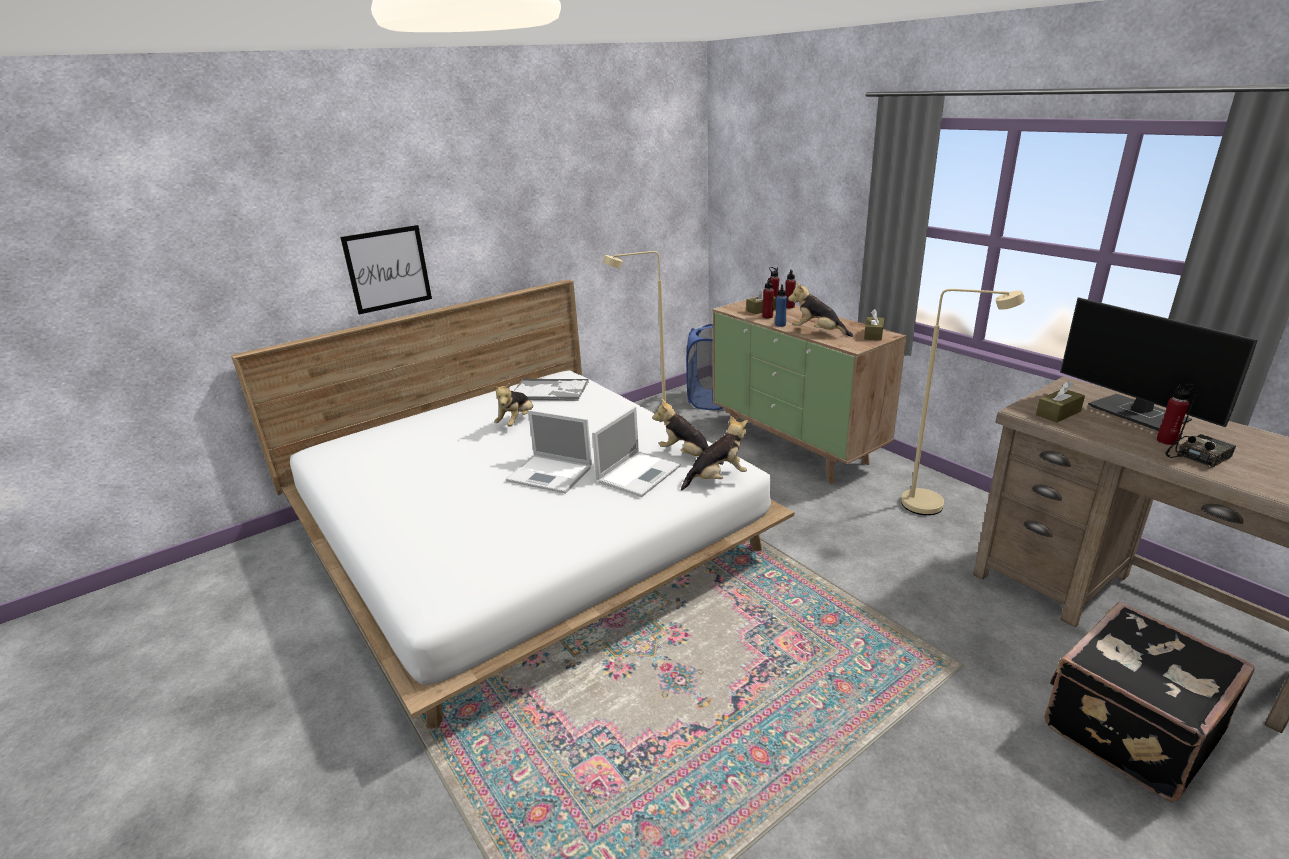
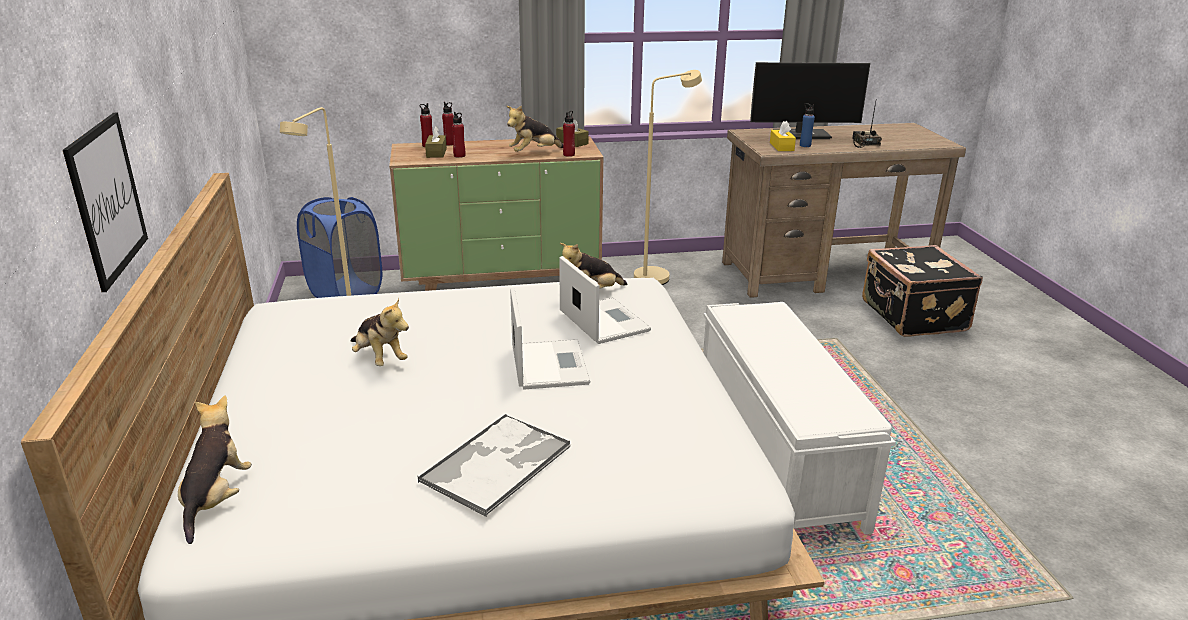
camera: 65 degrees left, 0 degrees up
(550, 391) = (322, 321): tray -> tray (497, 463)
(551, 474) = (548, 364): laptop -> laptop turned 60 degrees counterclockwise
(675, 674) = (775, 454): none -> white bench
(717, 478) = (649, 293): plush toy -> plush toy (216, 499)
(780, 325) = (490, 157): blue bottle -> blue bottle (805, 145)
(1058, 413) = (781, 147): brown tissue box -> yellow tissue box
(1166, 441) = (841, 142): red bottle -> red bottle (569, 154)

